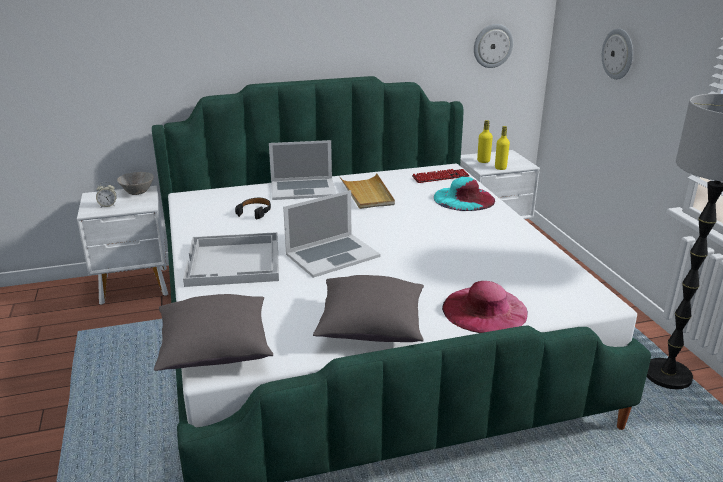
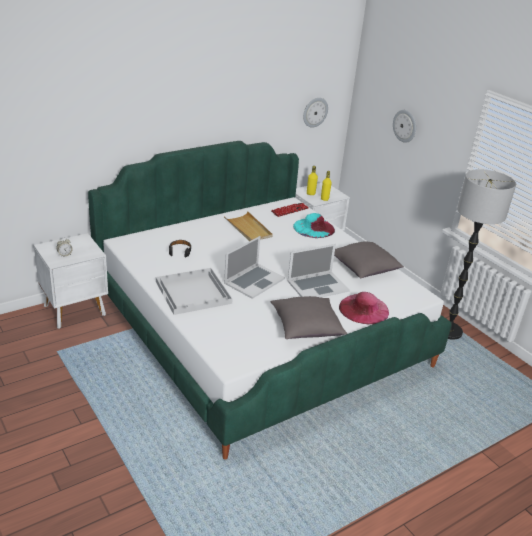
camera: 20 degrees left, 5 degrees up
(137, 192) = (78, 241): grey bowl -> none
(215, 350) = (225, 355): grey pillow -> grey pillow (364, 269)
(303, 189) = (201, 228): laptop -> laptop (317, 286)

